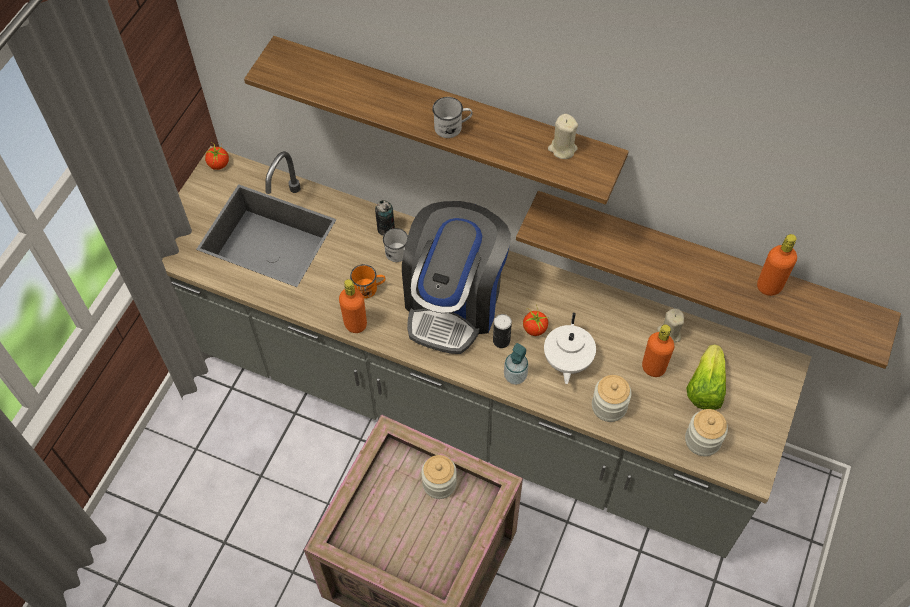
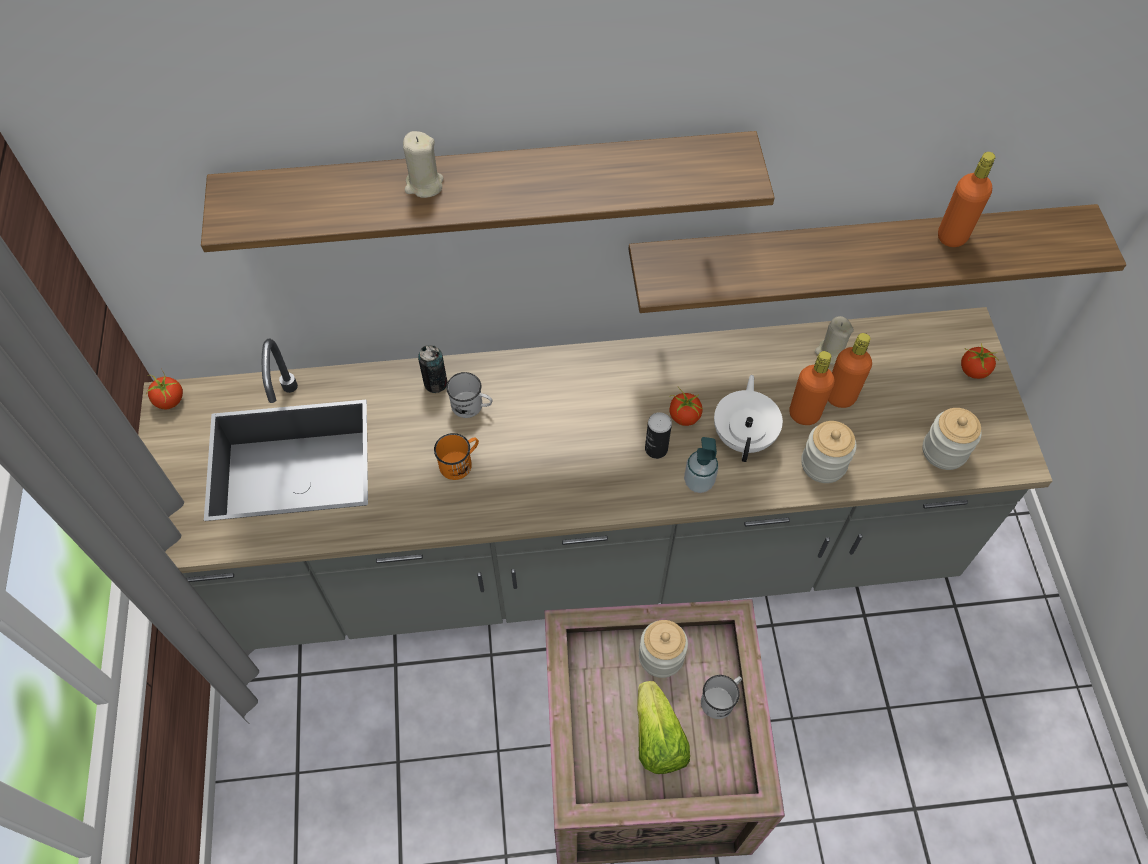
camera: 30 degrees left, 0 degrees up
(355, 324) = (471, 514): orange bottle -> orange bottle (804, 414)
(452, 127) = (527, 190): white mug -> white mug (721, 699)
(454, 301) = (572, 429): coffee machine -> none
(562, 149) = (679, 160): beige candle -> beige candle (424, 185)
(567, 361) = (744, 436): white teapot -> white teapot turned 150 degrees counterclockwise
(705, 387) = (907, 392): lettuce -> lettuce (657, 738)
(766, 396) = (973, 371): none -> tomato

